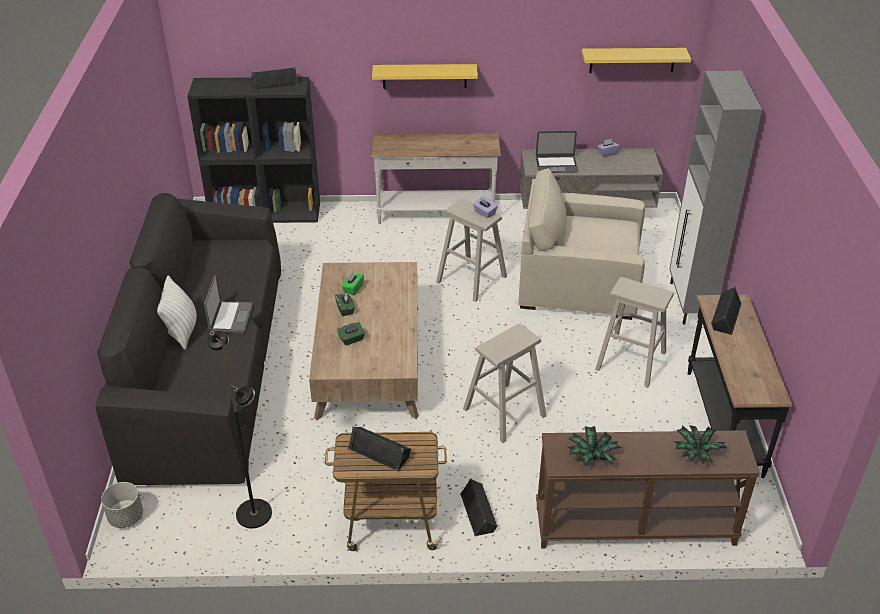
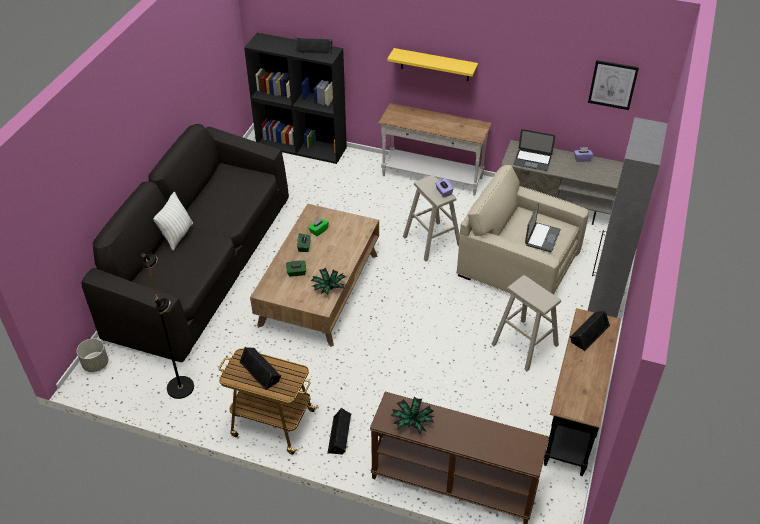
camera: 20 degrees right, 5 degrees up
(230, 318) = (216, 233): laptop -> laptop (541, 237)
(504, 412) = (400, 360): beige stool -> none
(632, 60) = (613, 84): yellow shelf -> picture
(696, 453) = (497, 443): potted plant -> potted plant (329, 288)

